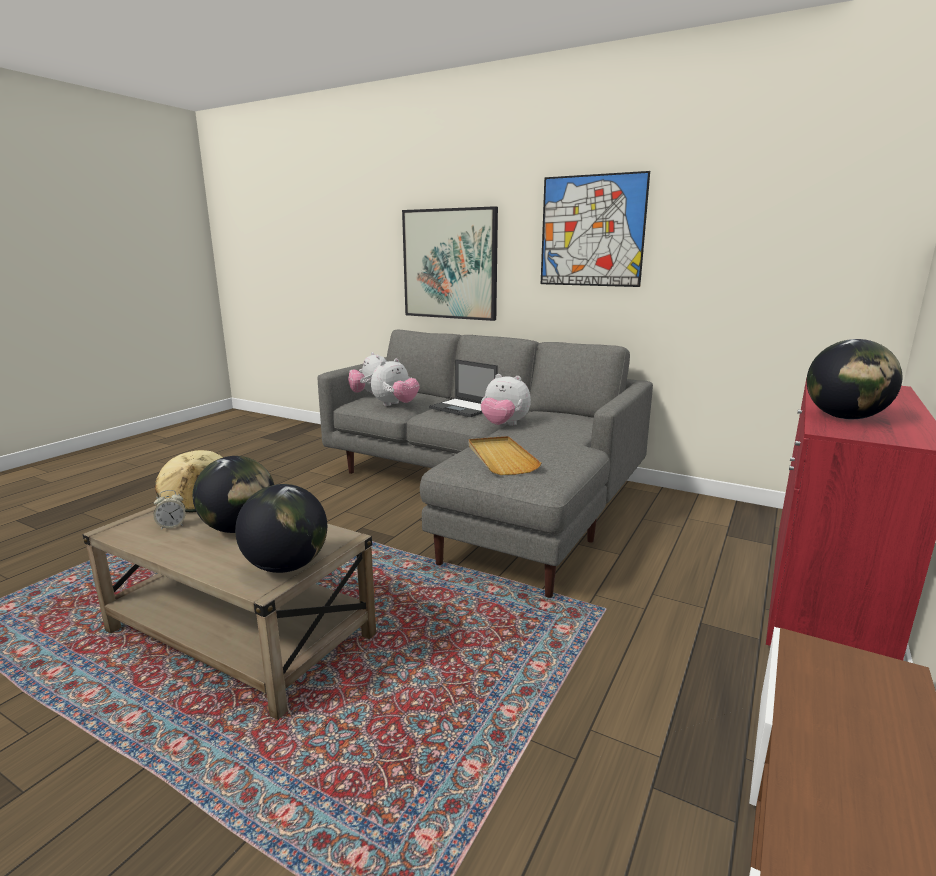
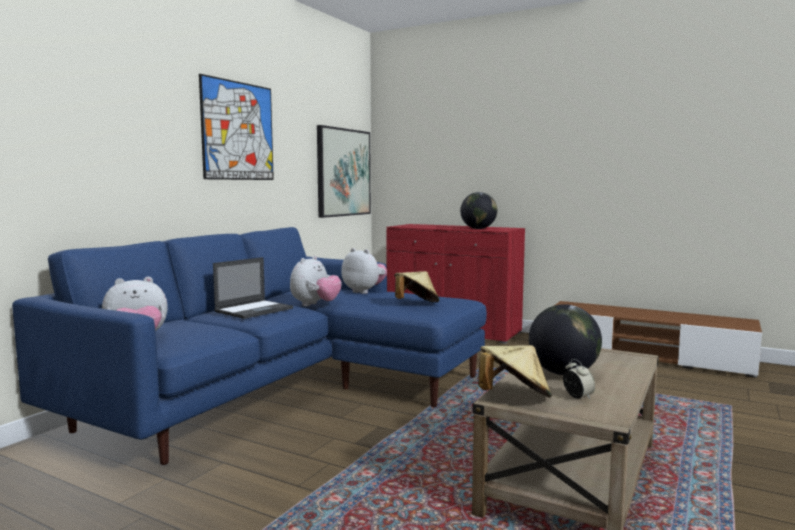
camera: 90 degrees left, 10 degrees down
(286, 566) = (609, 354): globe -> none
(395, 405) = (213, 330): plush toy -> plush toy (364, 291)
(450, 264) = (99, 155): picture -> picture (343, 172)
(485, 492) = (280, 391): grey sofa -> blue sofa
(500, 458) = (416, 304): beige tray -> beige hat

